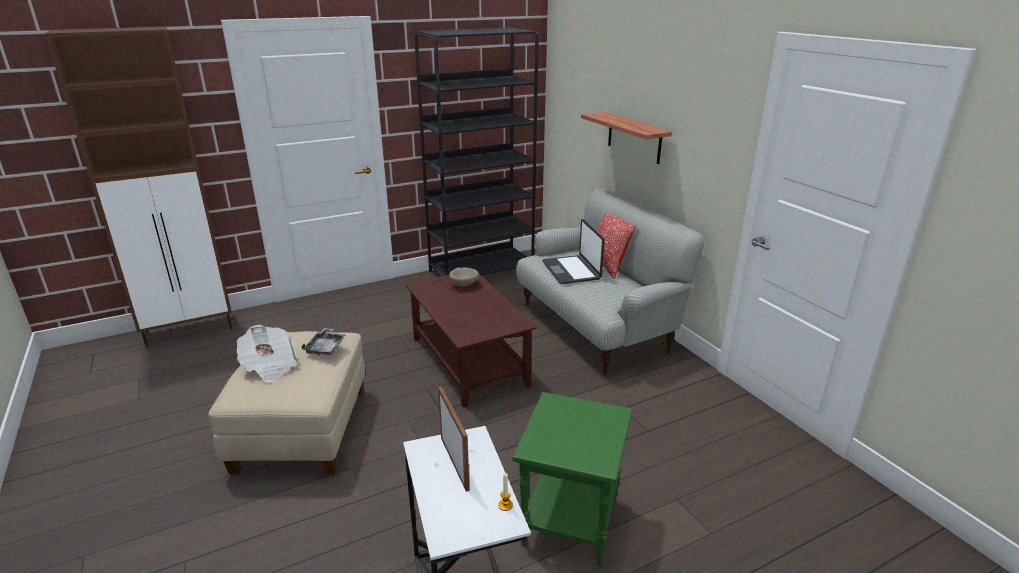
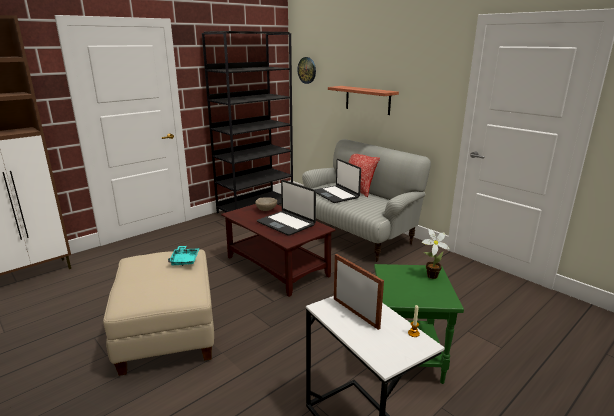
camera: 15 degrees left, 5 degrees down
(269, 366) = (144, 278): newspaper -> none
(326, 347) = (185, 260): grey tray -> turquoise tray
(477, 309) = (286, 223): none -> laptop
(566, 83) = (307, 70): none -> wall clock
(604, 422) = (430, 276): none -> potted plant

